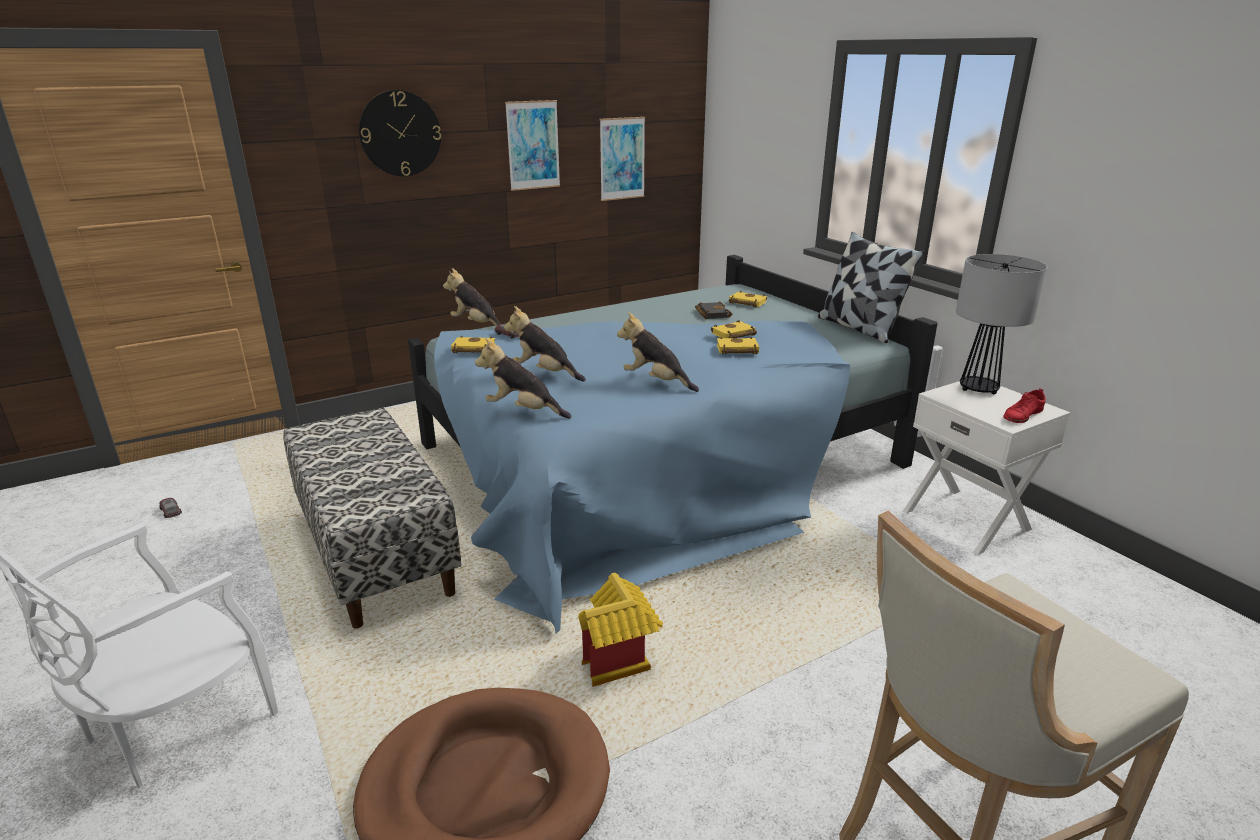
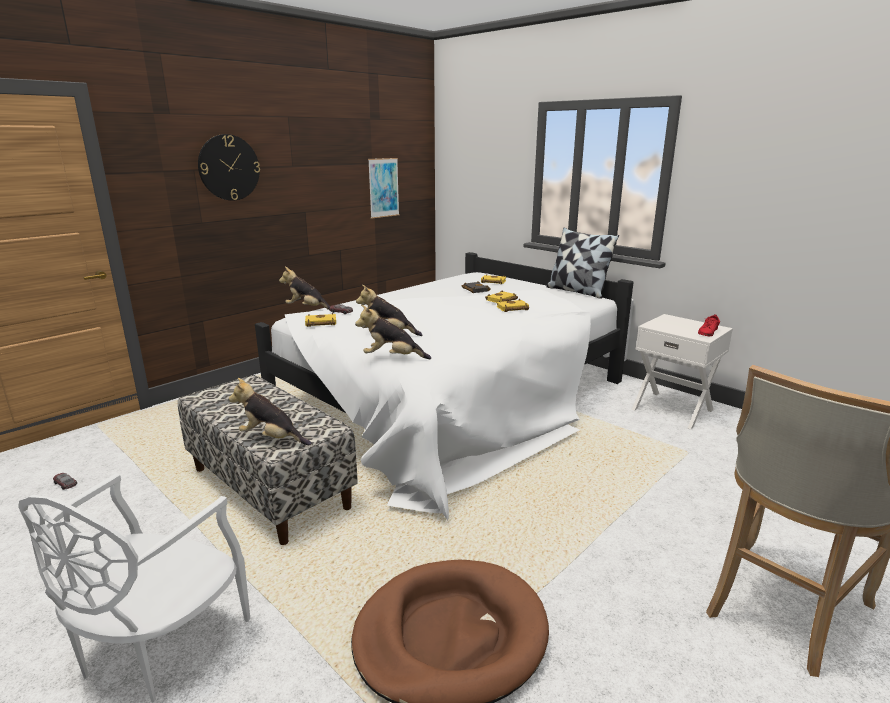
camera: 15 degrees left, 5 degrees down
(533, 145) = (324, 177): picture -> none
(619, 663) = (500, 533): toy house -> none
(656, 382) = (472, 332): plush toy -> plush toy (271, 438)
(657, 463) = (453, 400): blue bed -> white bed
(978, 389) = (671, 320): table lamp -> none

